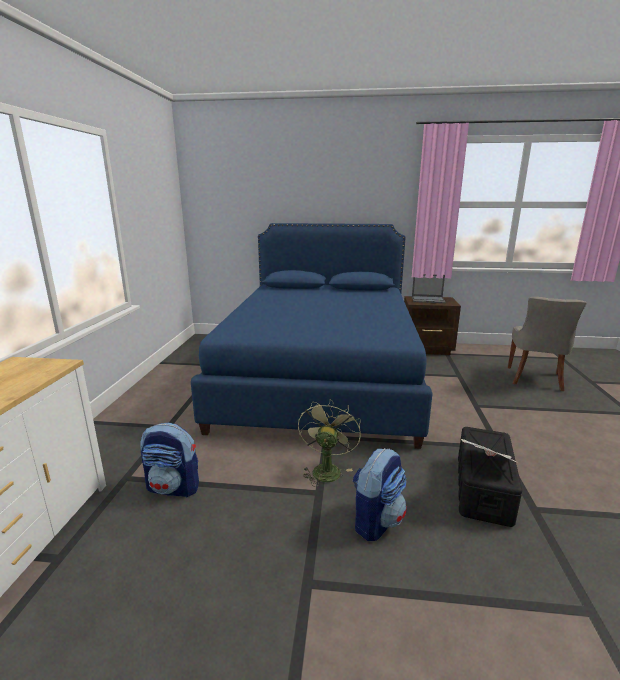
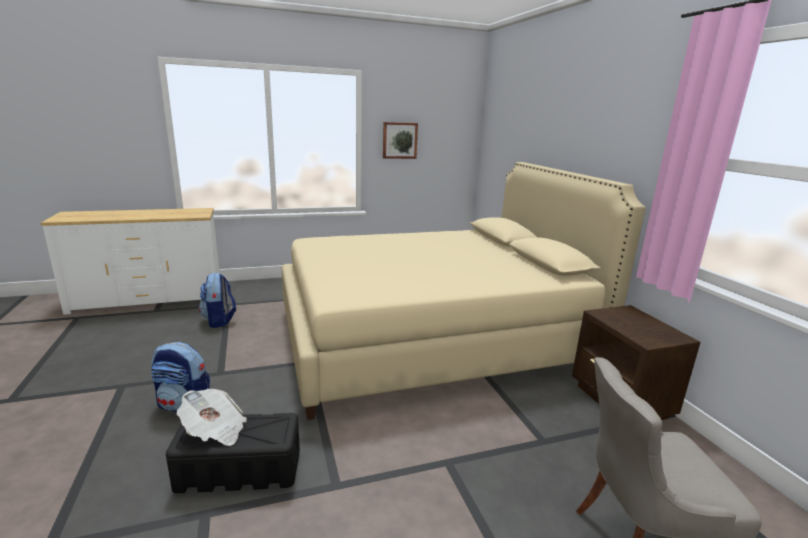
camera: 65 degrees right, 0 degrees up
(142, 216) = (399, 140): none -> picture
(321, 377) = (430, 338): blue bed -> beige bed
(326, 469) = (254, 371): green fan -> none
(428, 300) = (639, 322): laptop -> none

